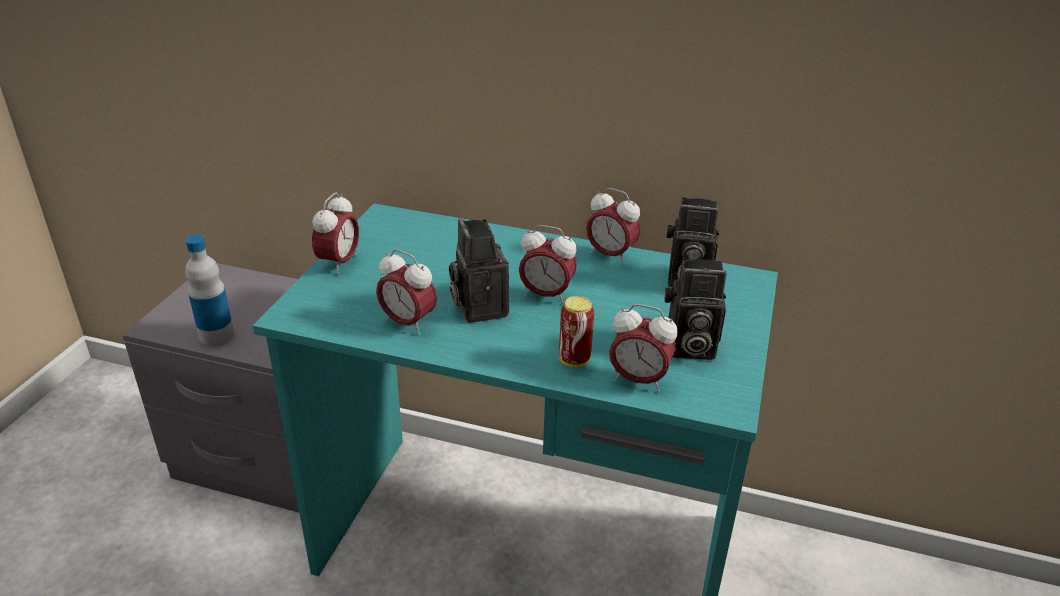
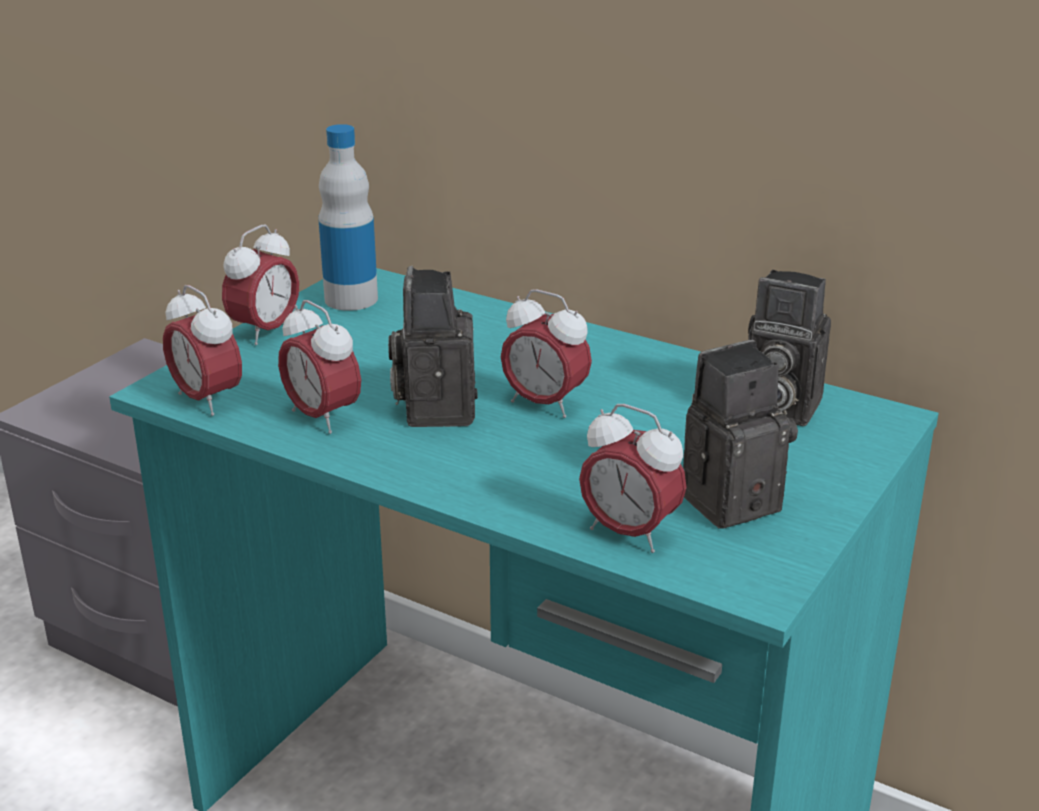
camera: 15 degrees right, 5 degrees down
(216, 335) = (113, 432): bottle -> bottle (351, 299)
(574, 360) = (543, 495): can -> none
(610, 255) = (672, 362): alarm clock -> alarm clock (207, 400)
(687, 347) = (731, 499): camera -> camera turned 135 degrees clockwise

